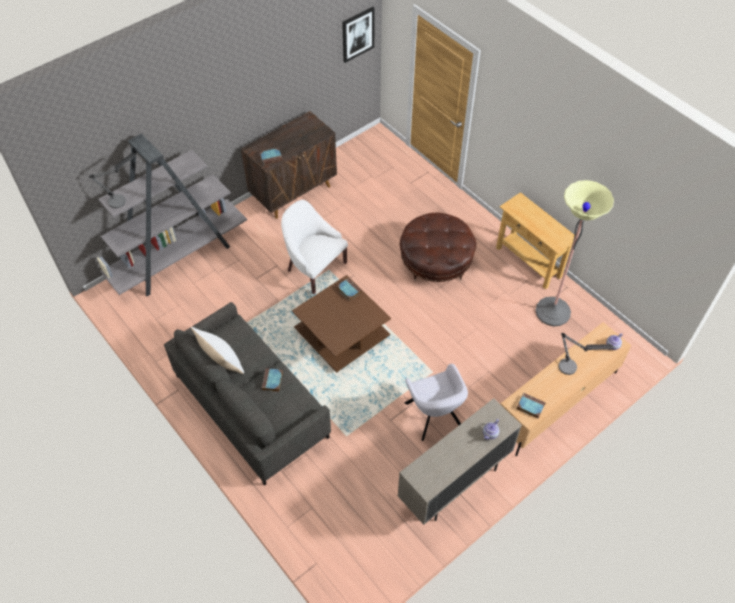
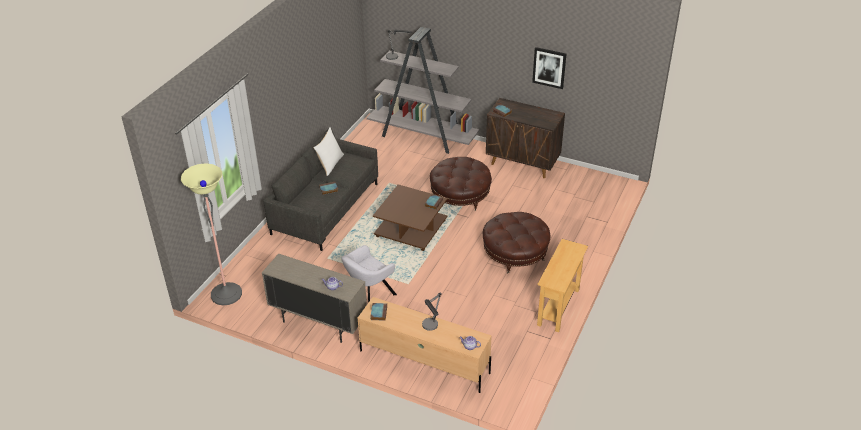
camera: 65 degrees right, 15 degrees down
(314, 268) = (460, 196): white armchair -> brown ottoman
(357, 34) = (626, 81): picture -> picture (549, 67)
(553, 312) = (516, 336): floor lamp -> floor lamp (226, 294)

